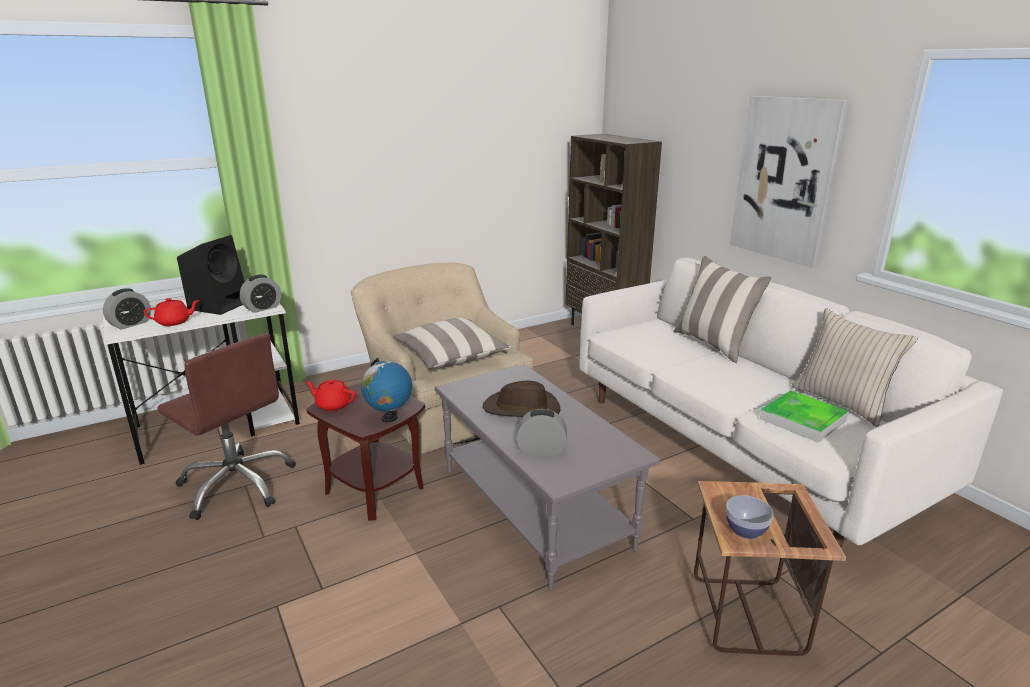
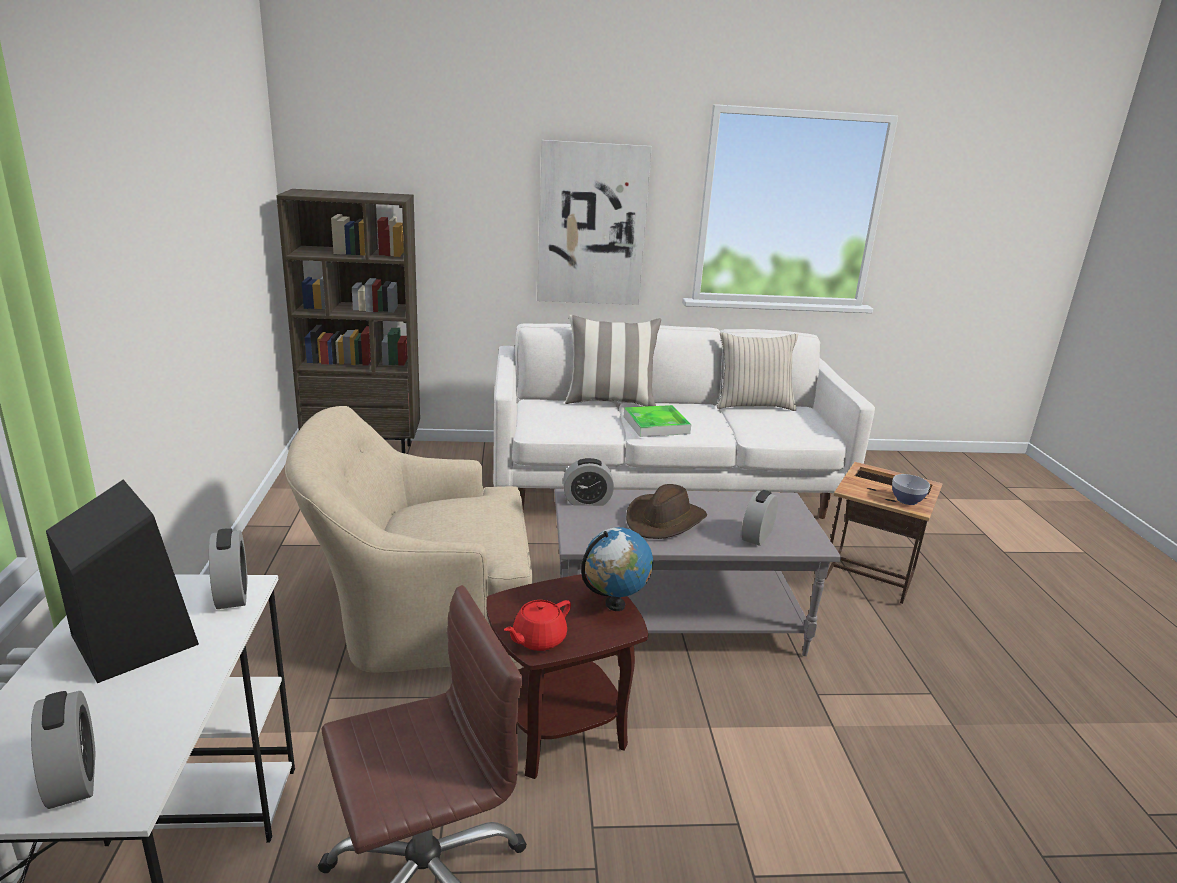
camera: 65 degrees left, 0 degrees up
(174, 322) = (159, 708): red teapot -> none
(452, 357) = (469, 525): pillow -> none
(517, 377) = (587, 501): none -> alarm clock
(802, 420) = (770, 426): tray -> tray (656, 425)

